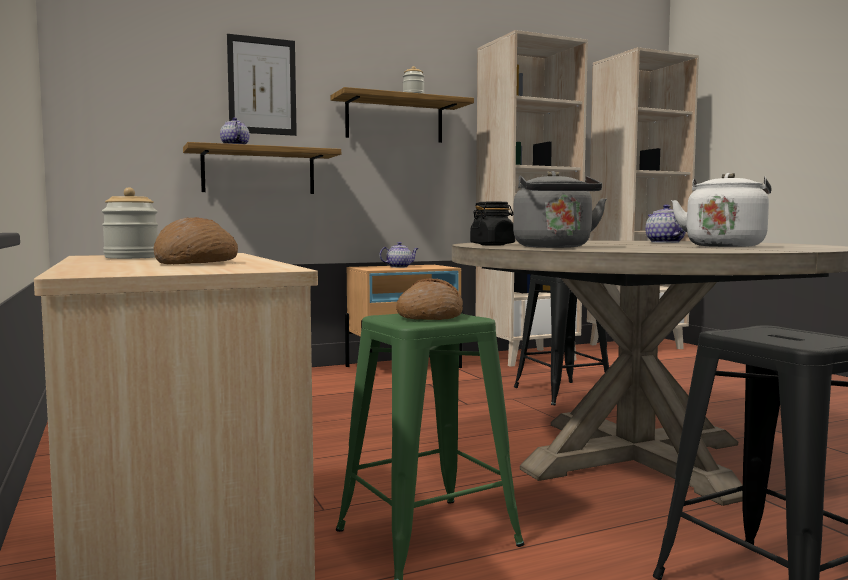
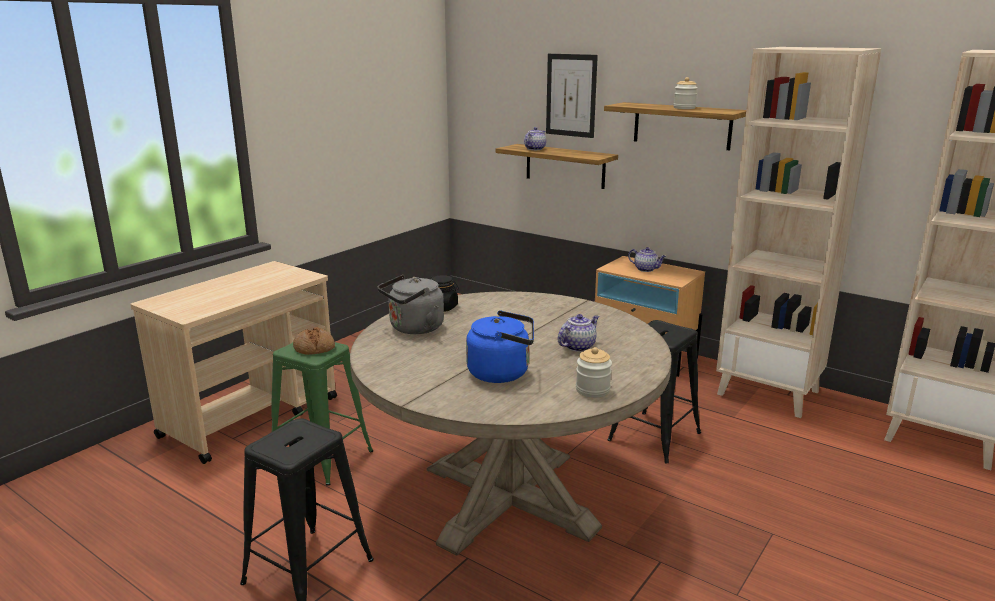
camera: 60 degrees right, 15 degrees up
(132, 257) = (256, 276): jar -> jar (592, 390)
(197, 262) = (223, 295): bread -> none
(725, 246) = (502, 373): white kettle -> blue kettle

